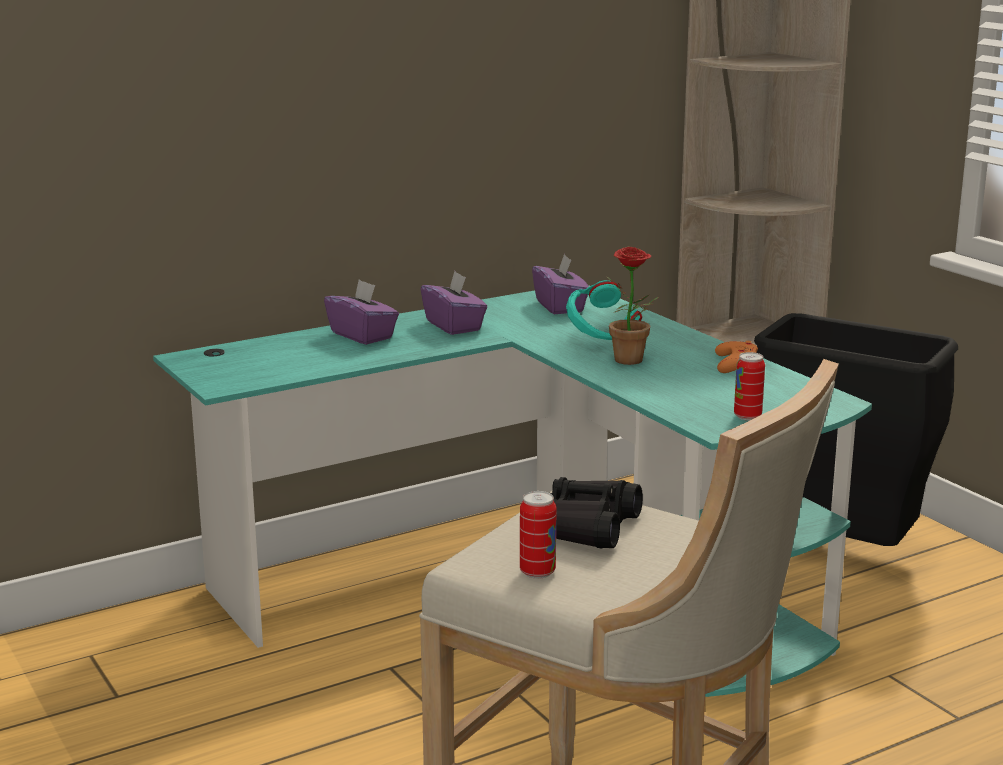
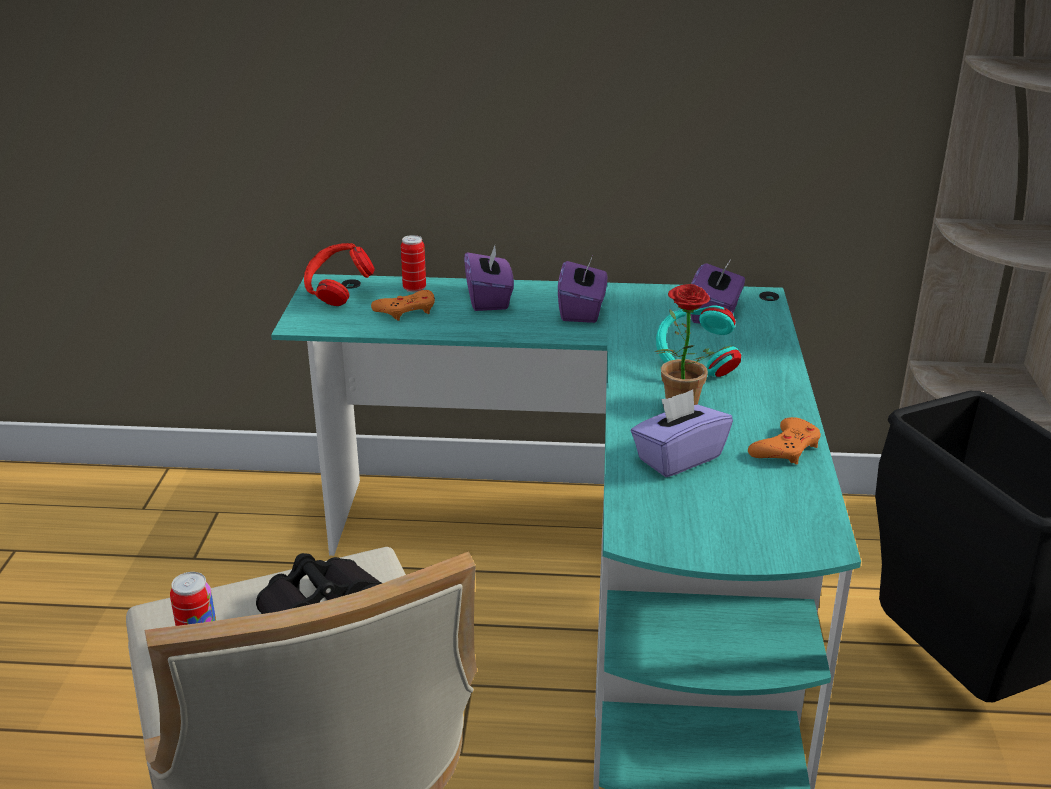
camera: 35 degrees right, 10 degrees up
(216, 361) = (337, 294): none -> red headphones
(303, 357) = (406, 310): none -> orange game controller
(676, 386) = (678, 458): none -> purple tissue box
(747, 416) = (691, 527): can -> can (414, 288)

